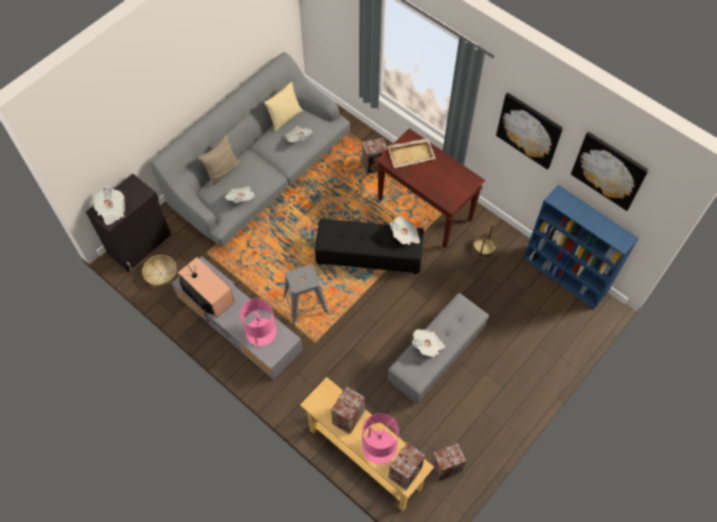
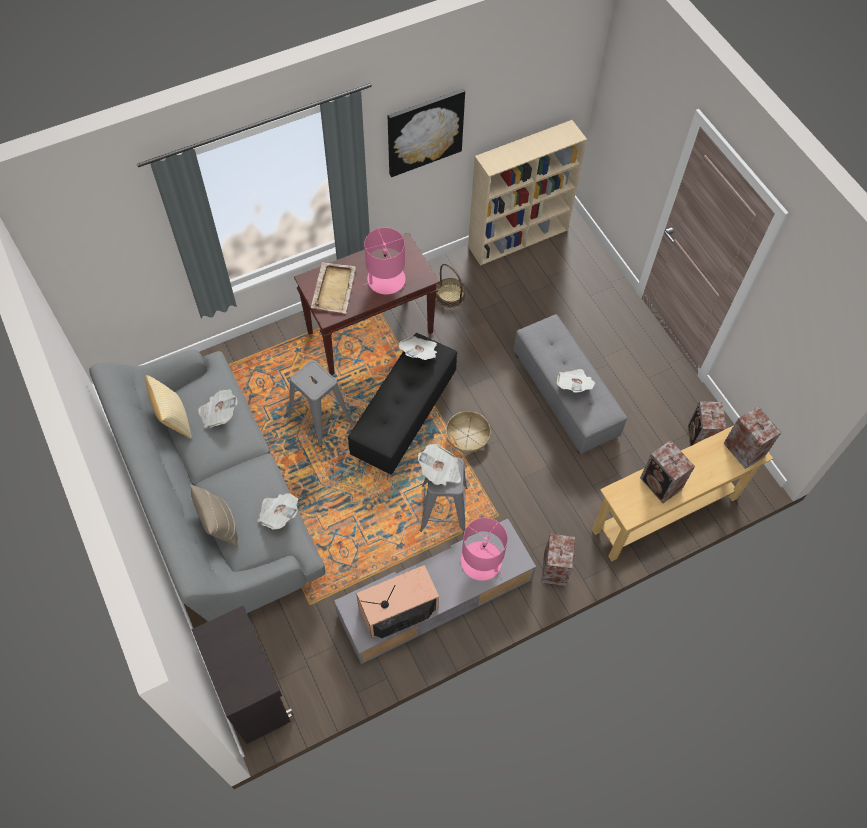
camera: 70 degrees left, 0 degrees up
(111, 210) = (244, 677): newspaper -> newspaper (440, 471)
(161, 274) = (315, 676): basket -> basket (467, 436)
(342, 206) = (319, 418): none -> grey stool
(375, 166) = (280, 360): speaker -> speaker (555, 567)
(379, 446) = (706, 465): pink table lamp -> pink table lamp (385, 280)
(565, 276) = (519, 237): blue bookcase -> beige bookcase
(609, 170) = (523, 82): picture -> none

